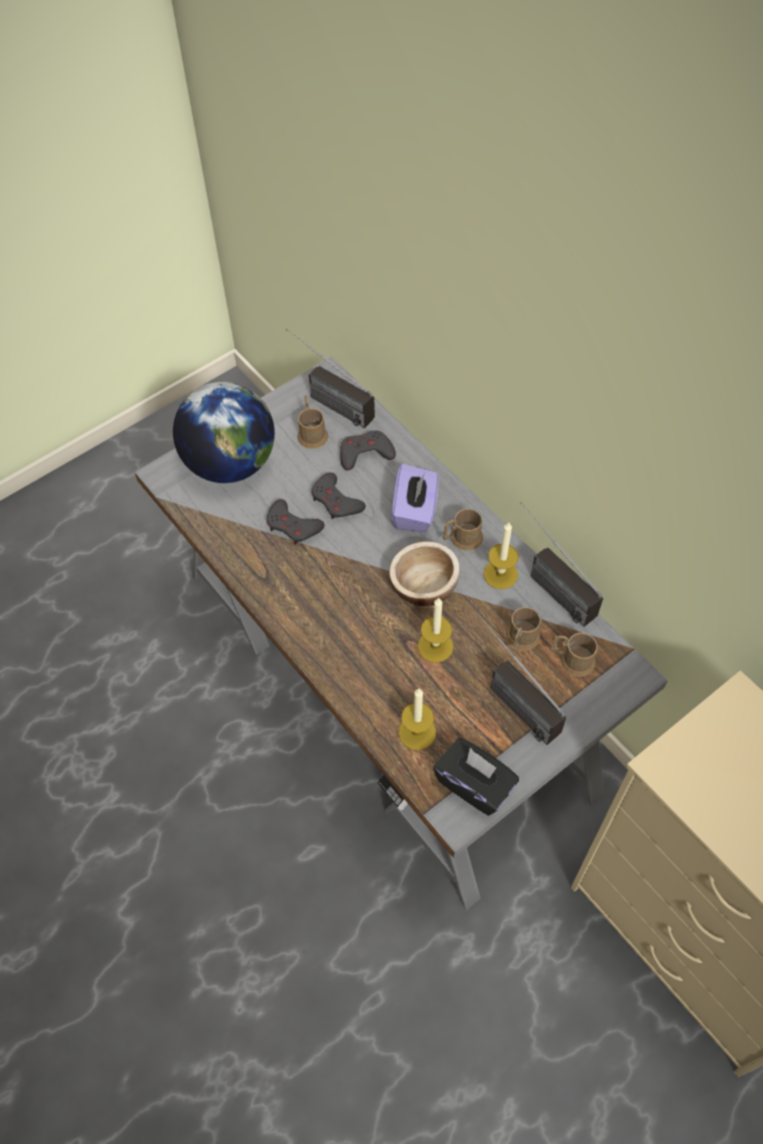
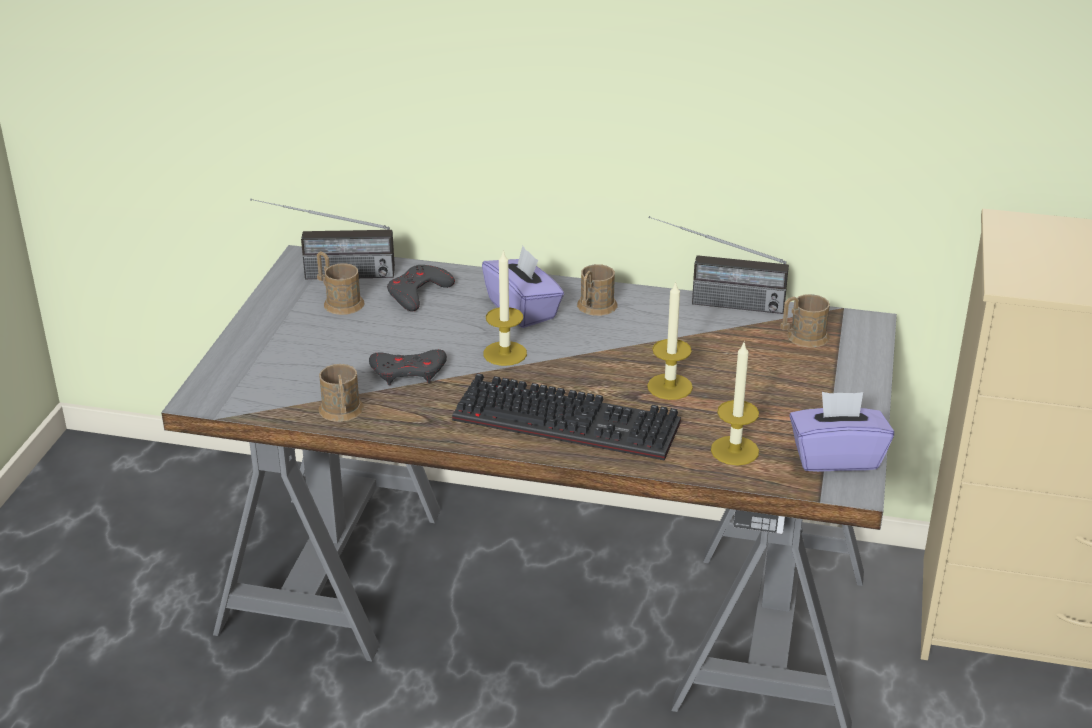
camera: 40 degrees left, 25 degrees down
(230, 463) = (274, 358): globe -> none
(336, 501) = (432, 336): grey game controller -> none
(346, 635) = (571, 420): none -> keyboard
(424, 586) = (602, 353): bowl -> none
(474, 785) = (836, 457): black tissue box -> purple tissue box
(500, 574) = (663, 314): candle -> candle (505, 353)
(508, 696) = (782, 387): radio -> none
(520, 639) = (740, 346): brown mug -> brown mug (341, 412)

